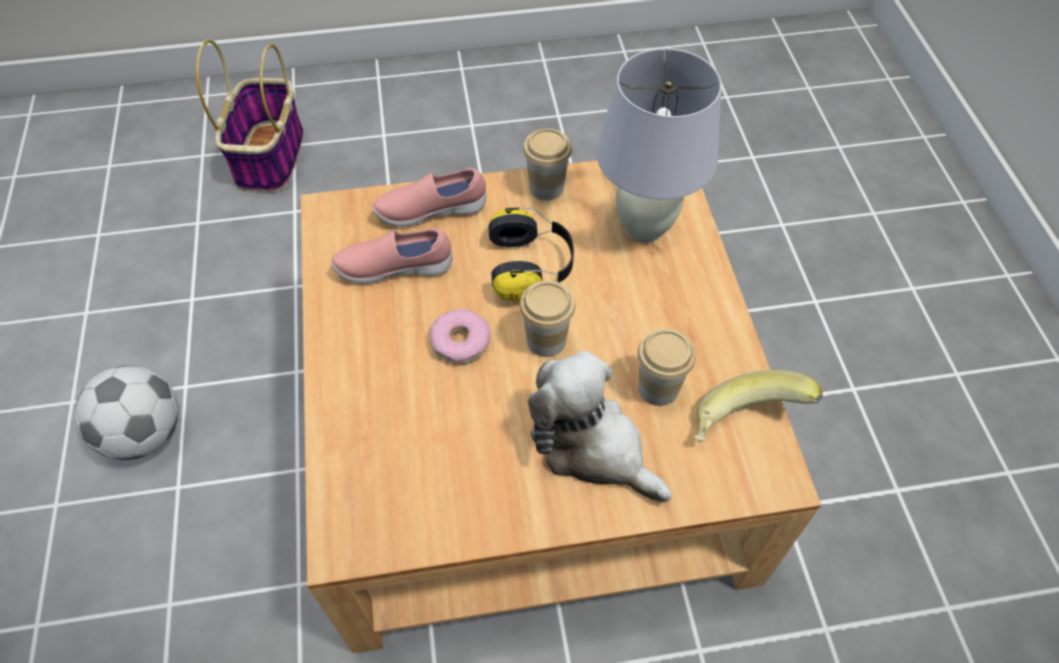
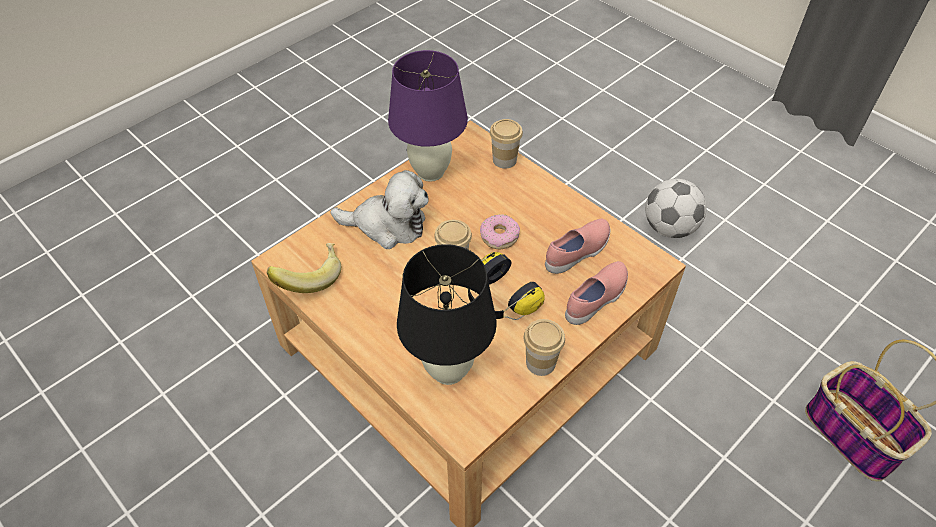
camera: 145 degrees right, 5 degrees down
(462, 508) = (430, 172): none -> purple table lamp
(644, 227) = (449, 370): white table lamp -> black table lamp
(658, 388) = (371, 271): cup -> cup (504, 160)

